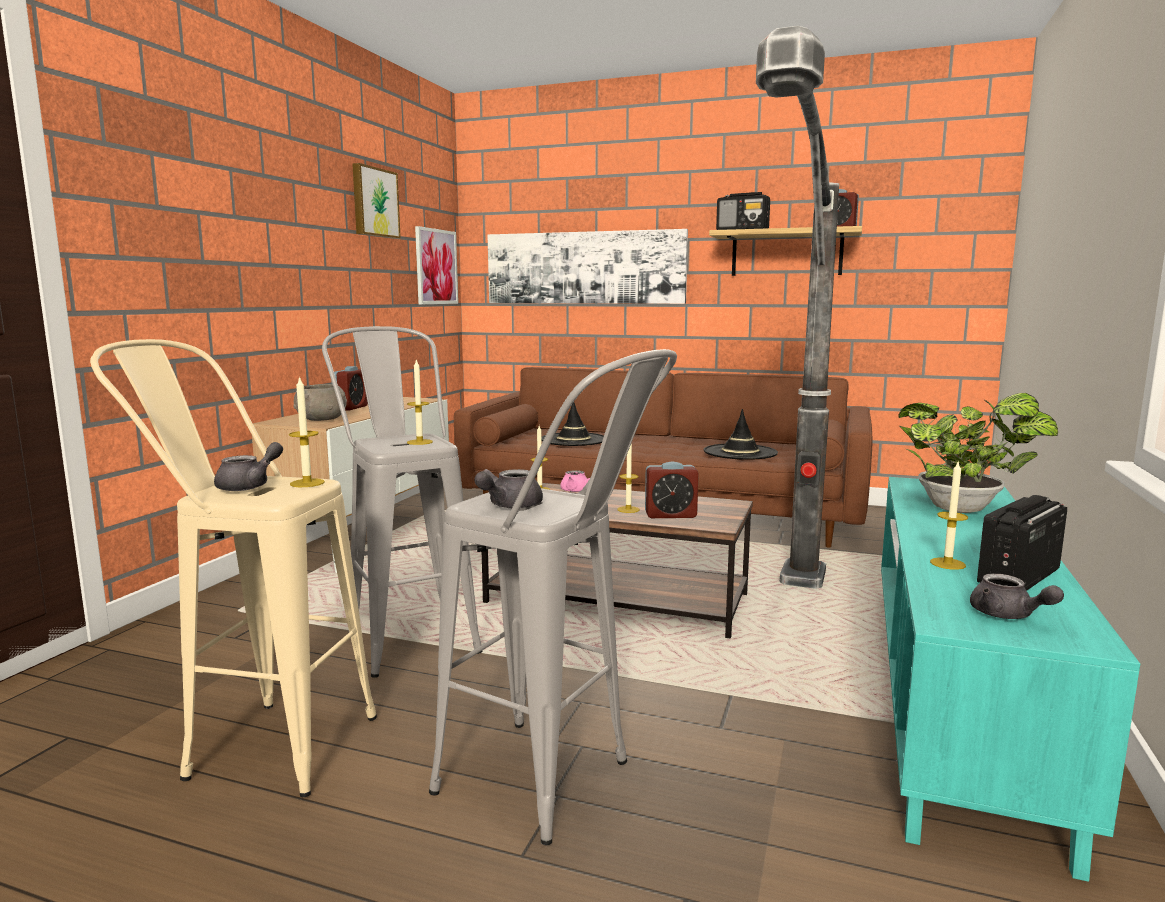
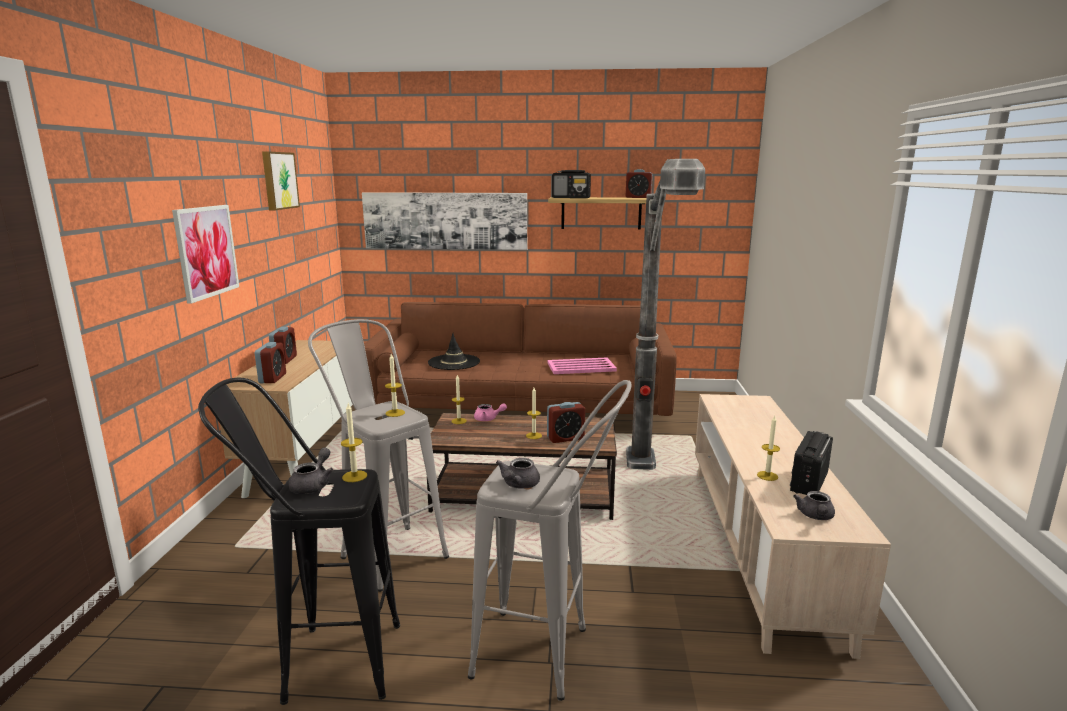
camera: 15 degrees left, 5 degrees up
(259, 744) = (323, 663): beige stool -> black stool
(321, 419) = (272, 378): grey bowl -> alarm clock
(436, 267) = (322, 222): picture -> picture (206, 251)
(740, 452) = (582, 367): black hat -> pink tray
(954, 697) = (760, 545): turquoise tv stand -> beige tv stand
(964, 510) = (757, 423): potted plant -> none
(1008, 615) = (815, 516): grey teapot -> grey teapot turned 60 degrees clockwise

